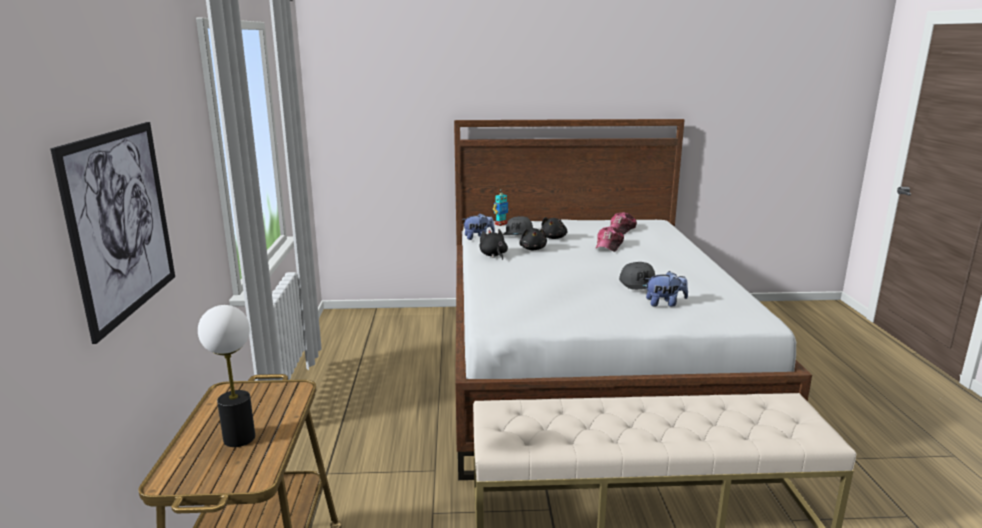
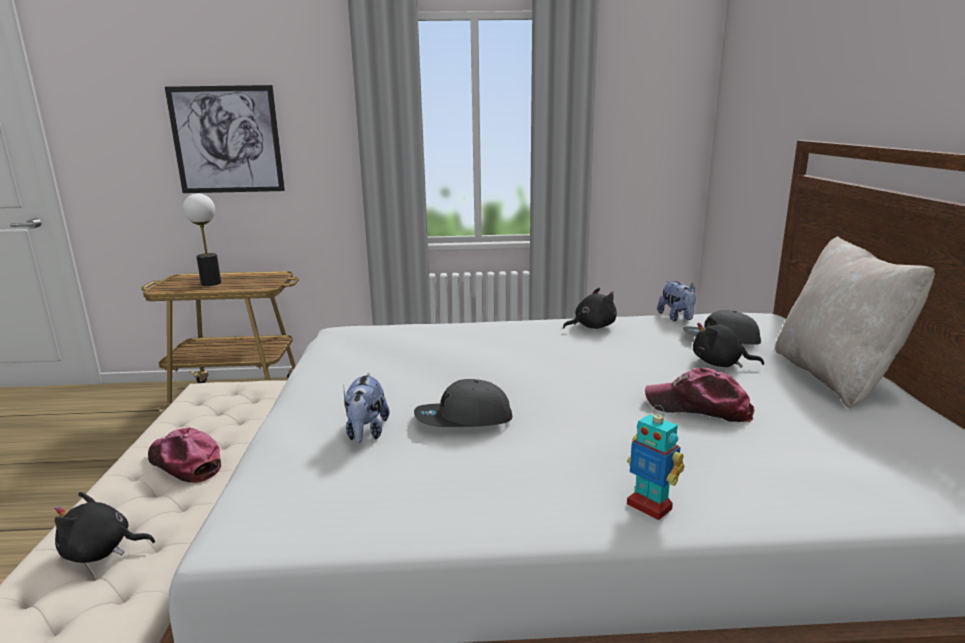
camera: 90 degrees right, 0 degrees up
(501, 224) = (774, 329): toy robot -> toy robot (650, 506)
(533, 249) = (638, 349): black plush toy -> black plush toy (101, 551)
(568, 224) = (834, 377): none -> beige pillow
(621, 230) = (852, 430): cap -> cap (185, 463)

